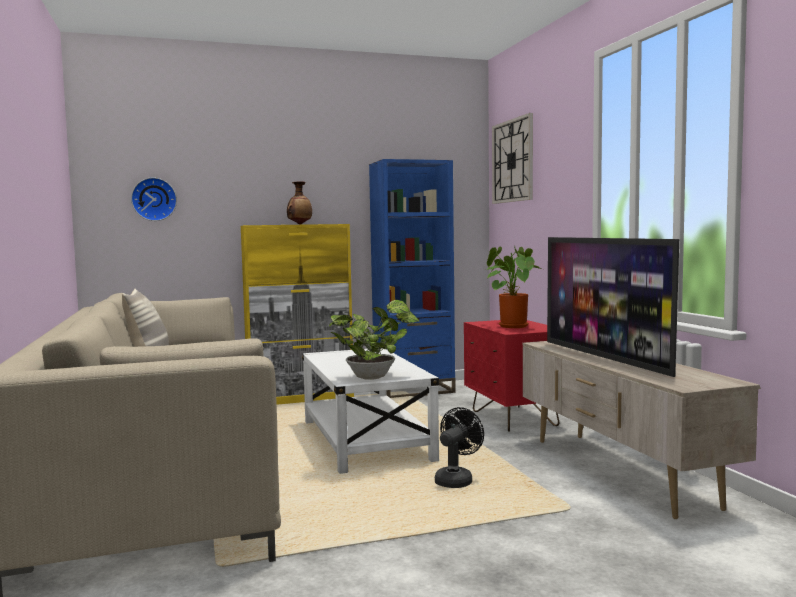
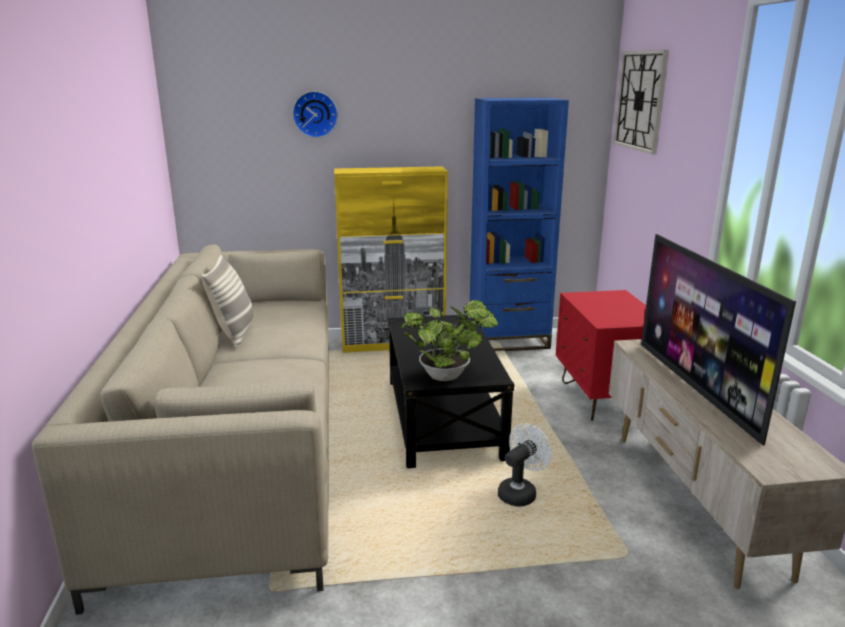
camera: 10 degrees right, 15 degrees up
(154, 199) = (246, 140): wall clock -> wall clock (315, 114)
(299, 224) = (394, 170): vase -> none
(365, 440) = (443, 418): white coffee table -> black coffee table
(456, 480) = (520, 492): black fan -> white fan
(511, 326) = (609, 308): potted plant -> none

